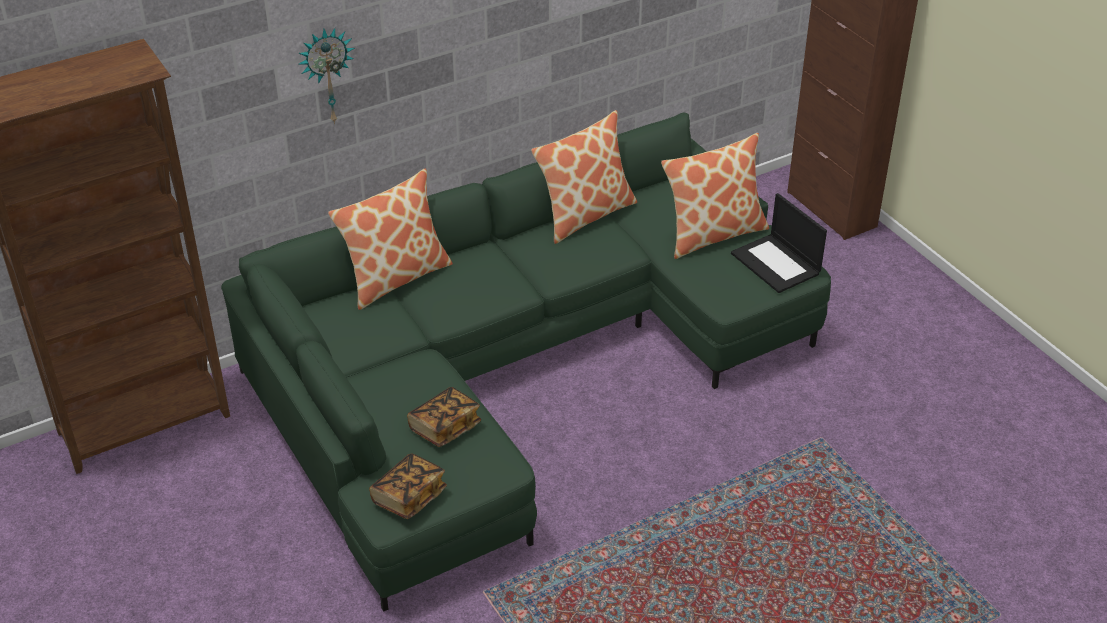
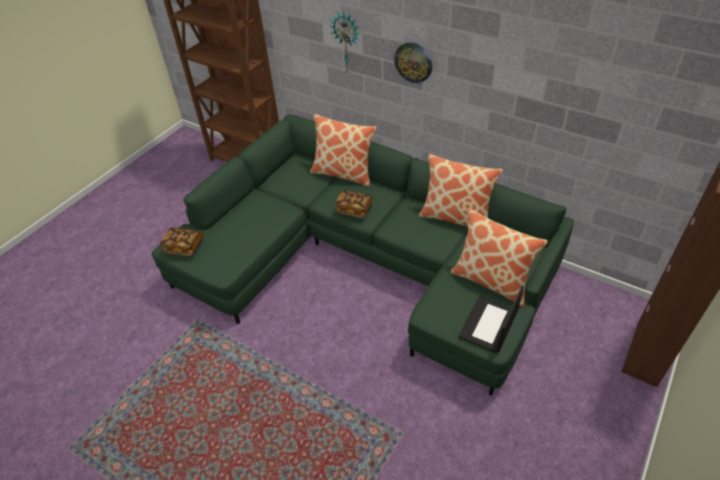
camera: 65 degrees right, 5 degrees up
(440, 46) = (413, 62): none -> wall clock
(445, 427) = (240, 238): book -> book (354, 209)

